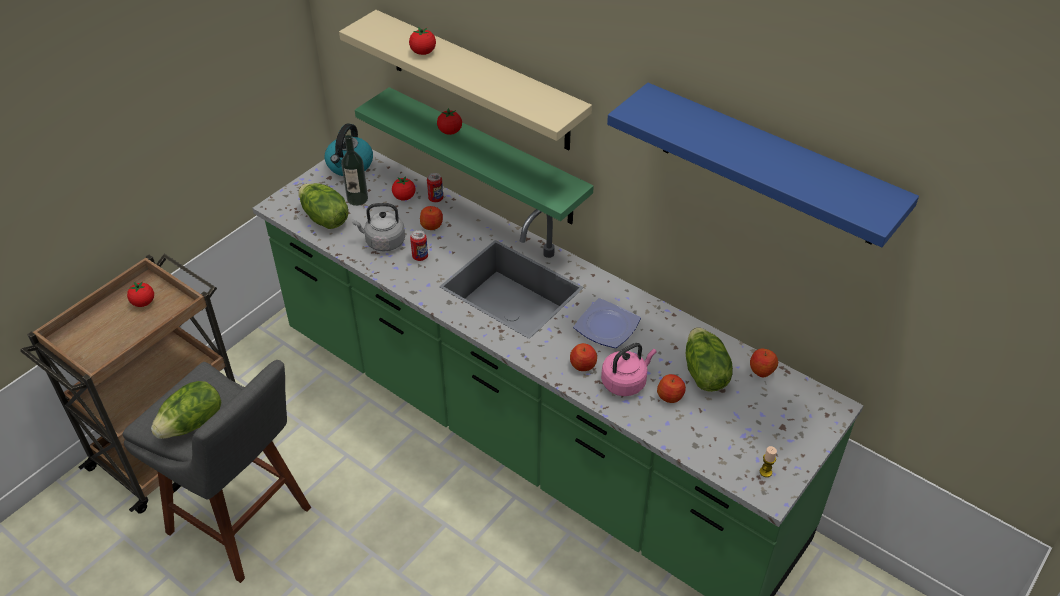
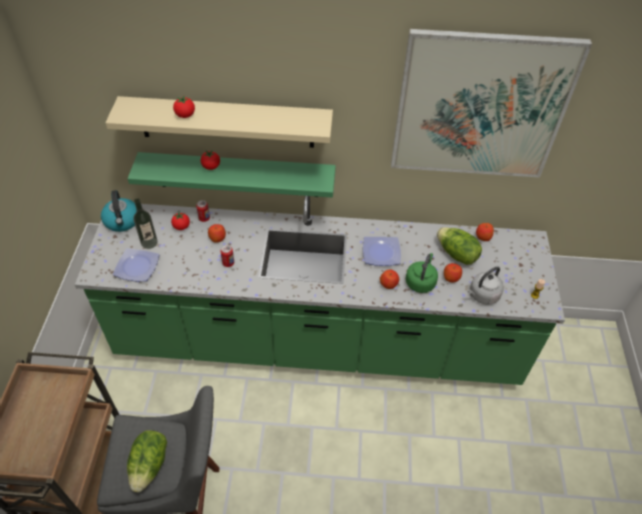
camera: 35 degrees left, 5 degrees up
(143, 302) = (41, 397): tomato -> none
(324, 219) = (137, 268): lettuce -> plate
(383, 242) = (194, 265): grey kettle -> grey kettle (482, 295)
(625, 382) = (420, 282): pink kettle -> green kettle
(769, 165) = (480, 107): blue shelf -> picture

